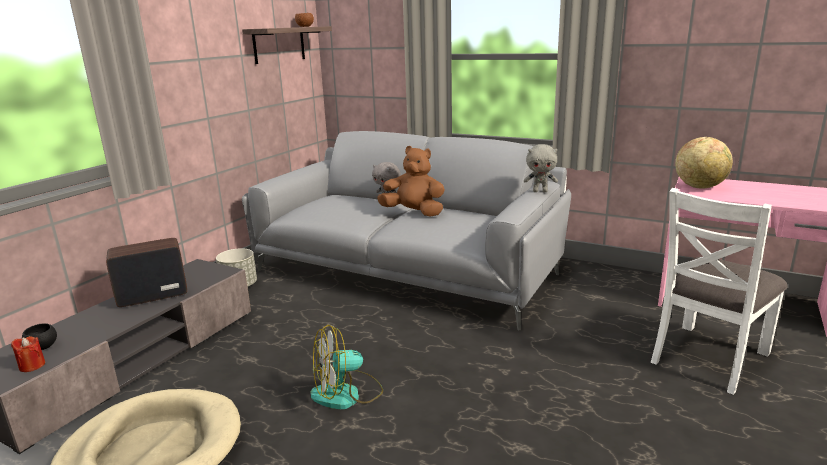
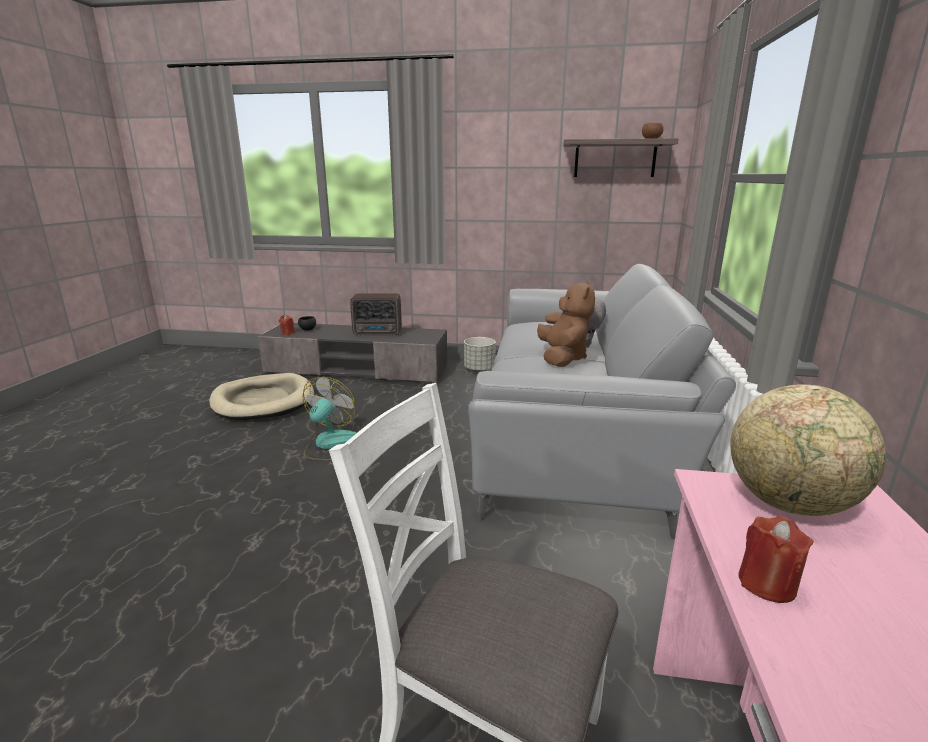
camera: 70 degrees right, 0 degrees up
(151, 296) = (378, 333): radio -> radio turned 135 degrees clockwise
(347, 394) = (330, 445): fan -> fan turned 60 degrees clockwise
(540, 191) = (621, 382): grey plush toy -> none
(757, 199) = (767, 584): none -> red candle

